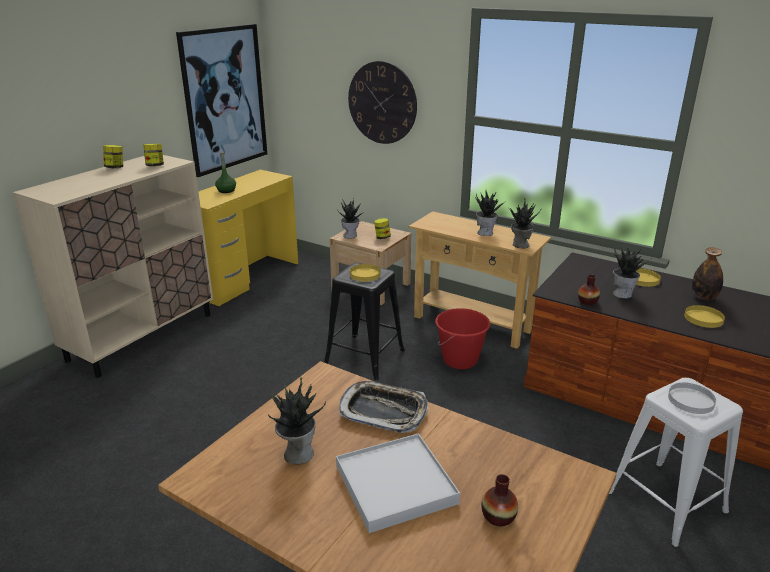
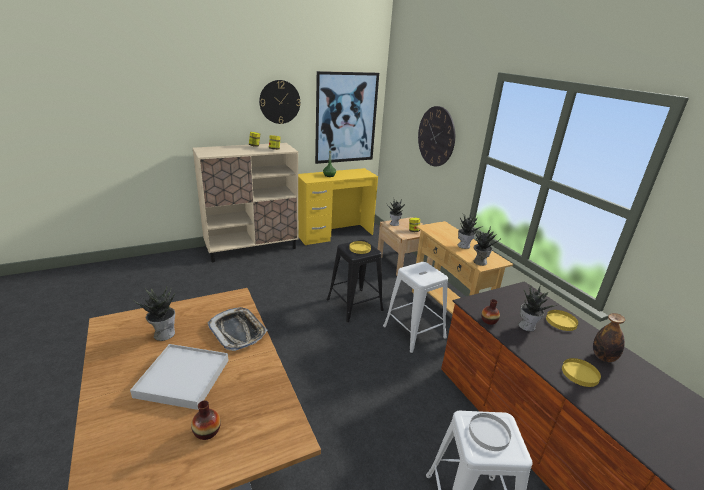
camera: 30 degrees right, 0 degrees up
(133, 89) = (279, 102): none -> wall clock
(460, 360) = (414, 332): red bucket -> white stool

